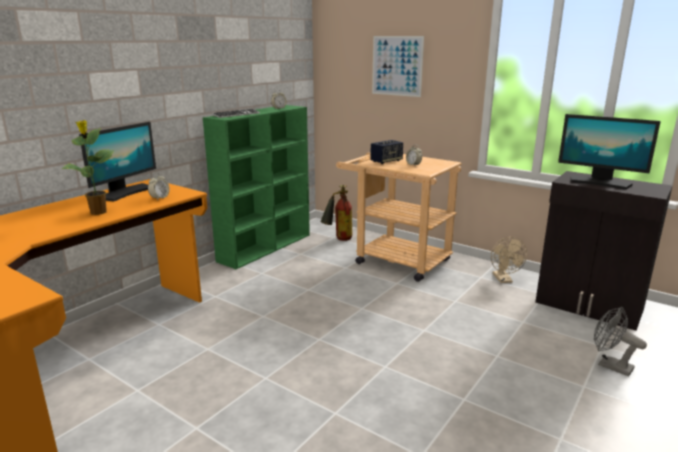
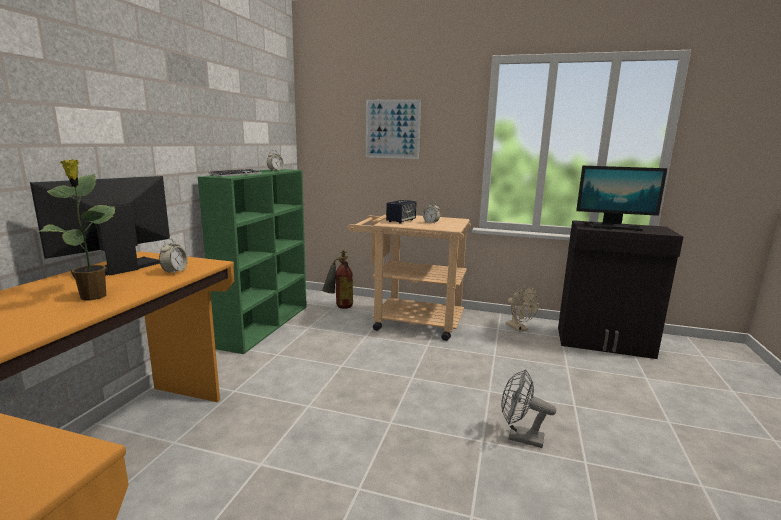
camera: 20 degrees left, 5 degrees down
(125, 193) = (117, 269): monitor -> monitor turned 150 degrees counterclockwise
(609, 365) = (668, 396): grey fan -> grey fan (519, 437)

